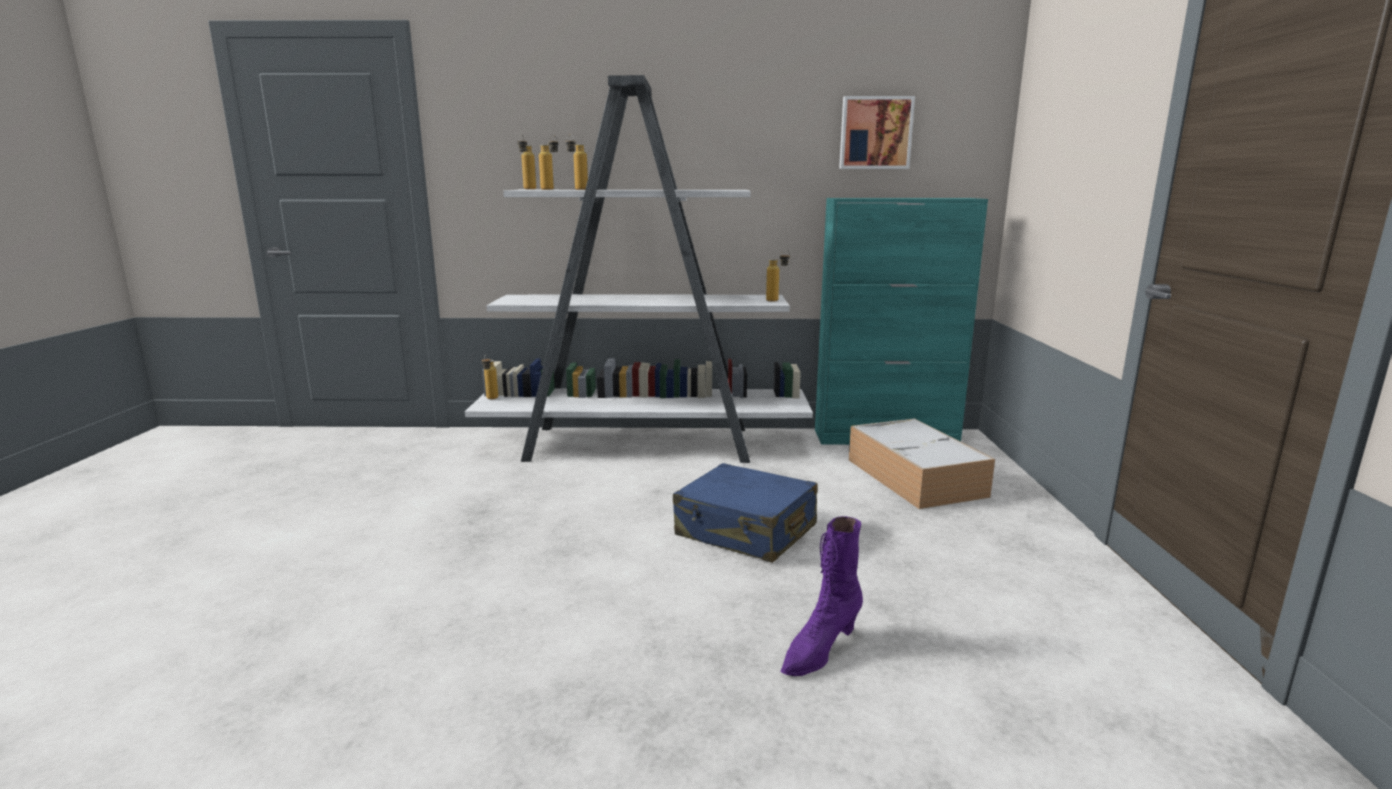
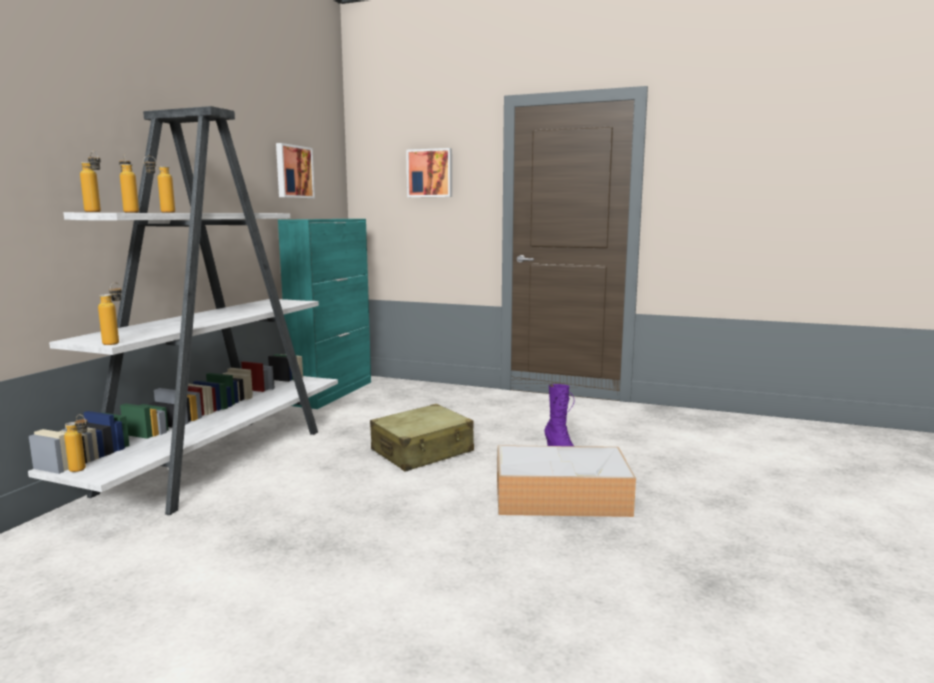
camera: 70 degrees left, 5 degrees down
(746, 531) = (422, 451): blue suitcase -> beige suitcase
(777, 300) = (294, 300): bottle -> bottle (115, 342)
(916, 478) = (402, 400): storage box -> storage box (563, 497)
(1085, 117) = (430, 173): none -> picture

